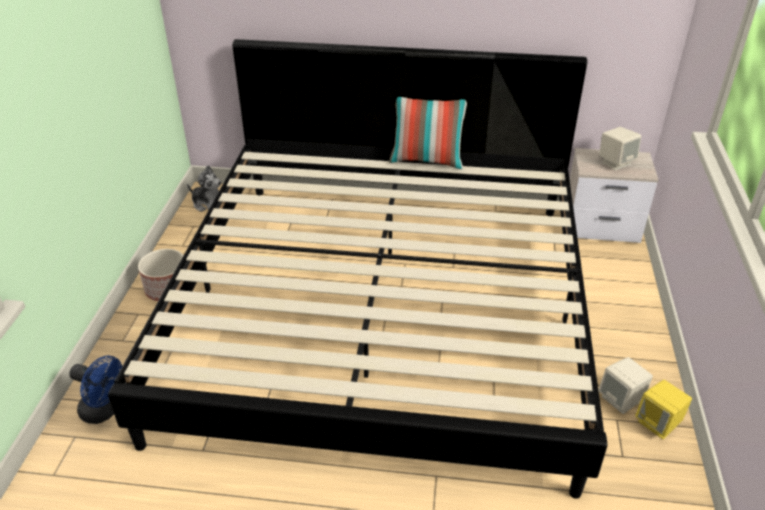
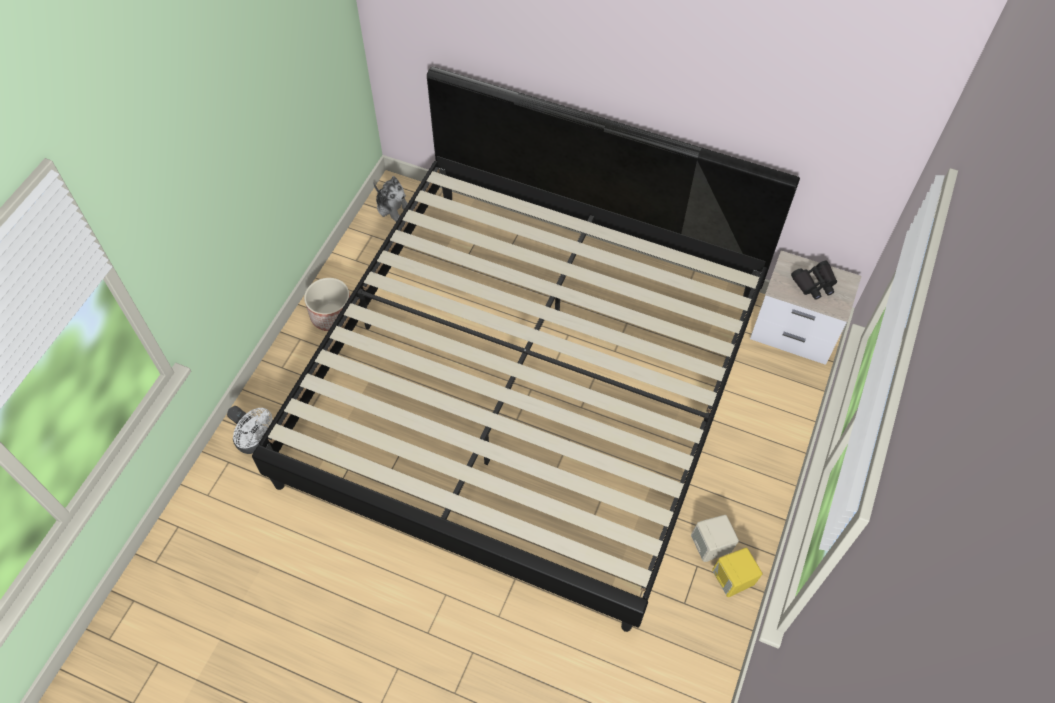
camera: 15 degrees right, 20 degrees up
(105, 411) = (256, 442): blue fan -> white fan
(427, 160) = (618, 226): pillow -> none
(615, 162) = (814, 284): beige speaker -> black binoculars

